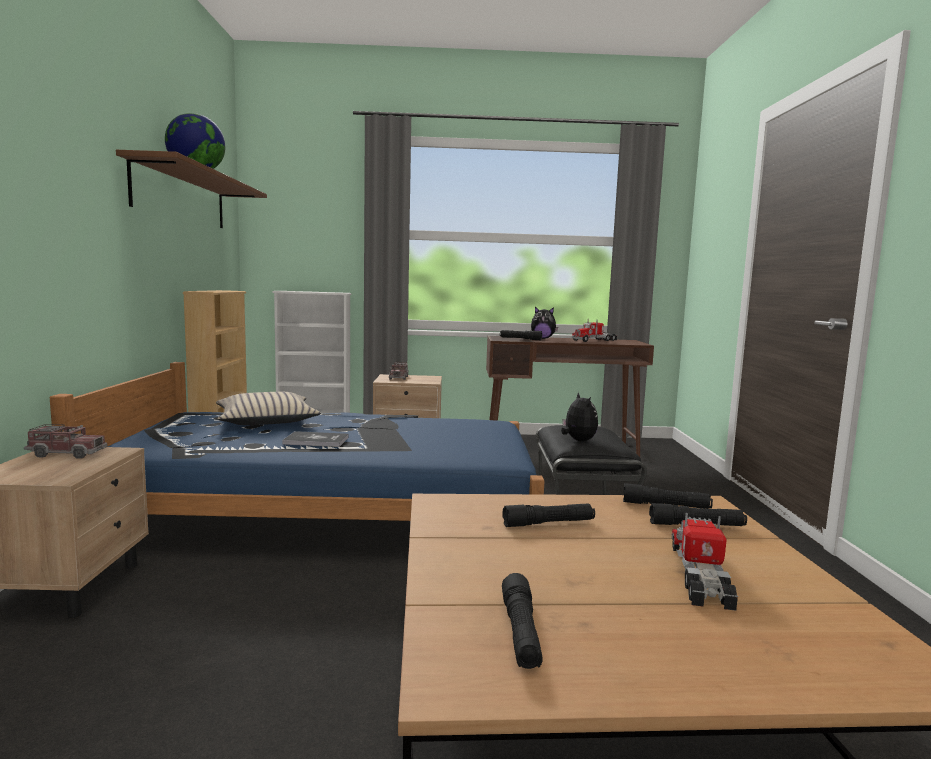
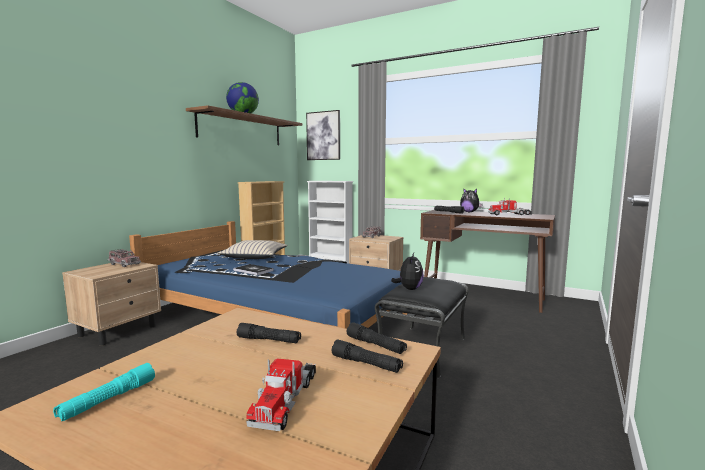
camera: 30 degrees right, 0 degrees up
(294, 217) = (323, 136): none -> picture
(521, 632) = (109, 400): black flashlight -> turquoise flashlight
(700, 575) = (285, 399): toy truck -> toy truck turned 150 degrees clockwise

